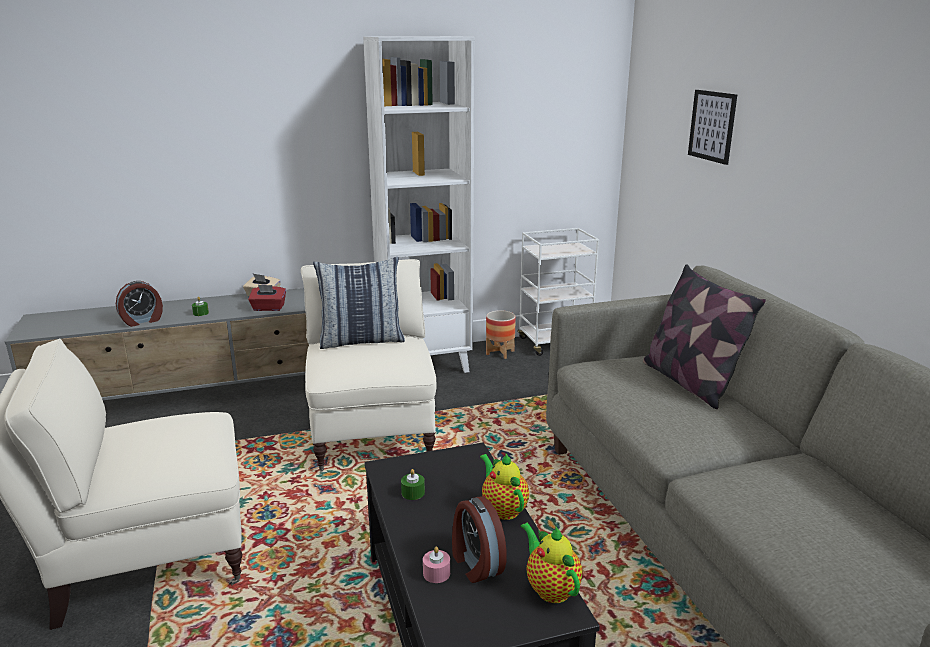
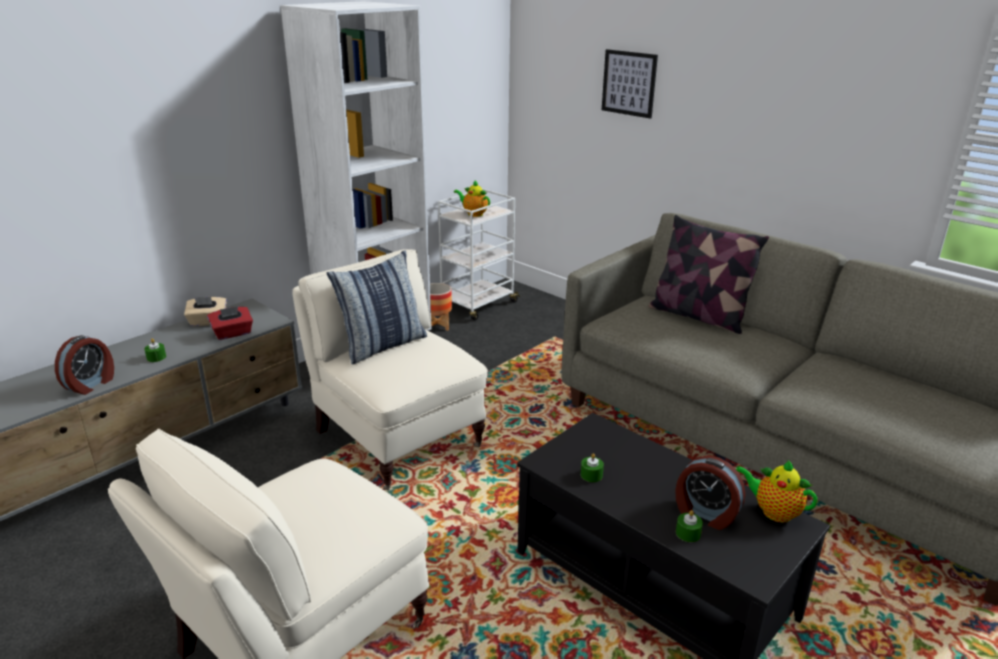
camera: 30 degrees left, 5 degrees up
(436, 573) = (688, 533): pink candle -> green candle
(503, 509) = (673, 463): teapot -> teapot (473, 214)

